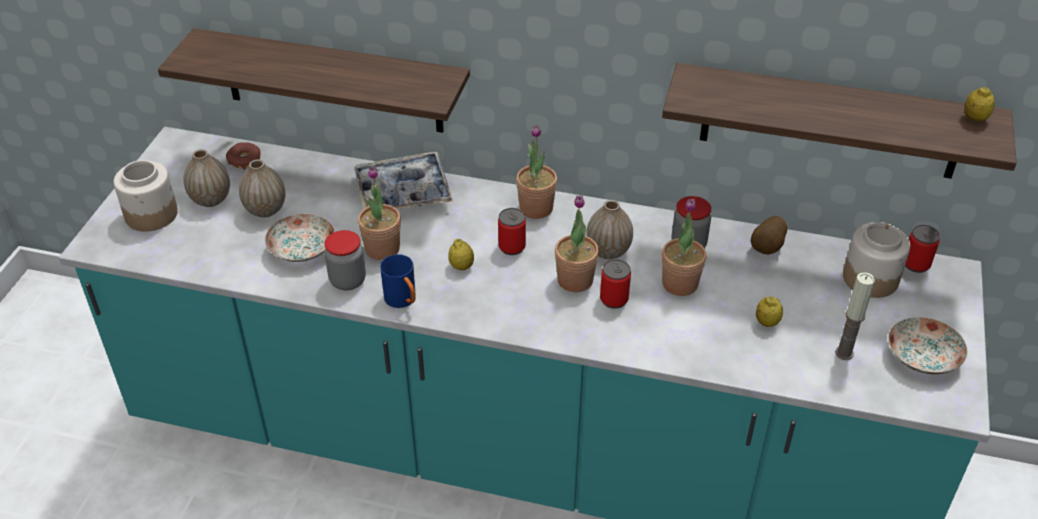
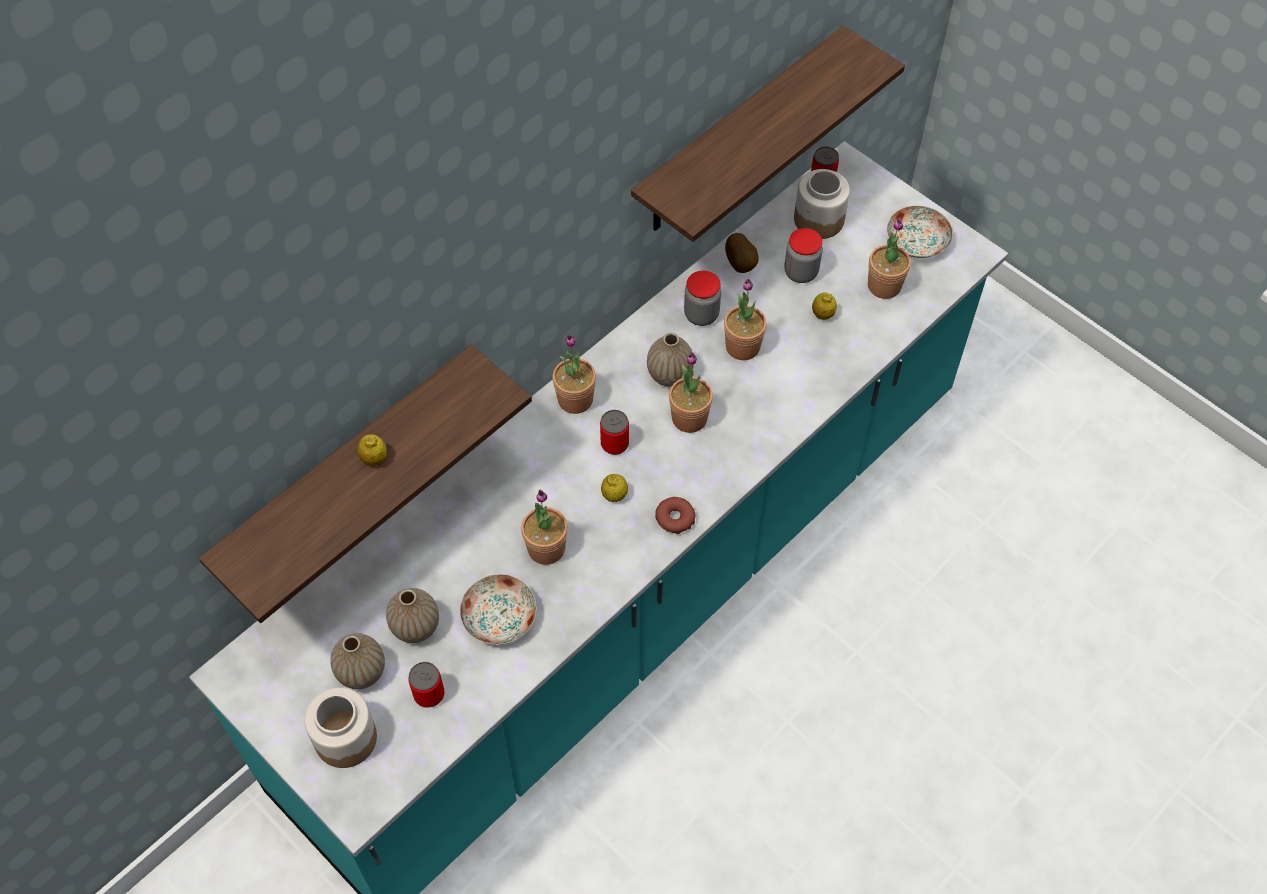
camera: 60 degrees left, 15 degrees up
(244, 160) = (316, 617): donut -> donut (675, 518)
(348, 281) = (572, 596): jar -> jar (801, 272)
(403, 192) = (475, 495): tray -> none
(403, 301) = (630, 562): blue mug -> none
(614, 299) = (730, 402): can -> can (429, 694)
(844, 353) = (884, 286): candle -> potted plant
(974, 118) = (840, 53): lemon -> lemon (374, 458)

